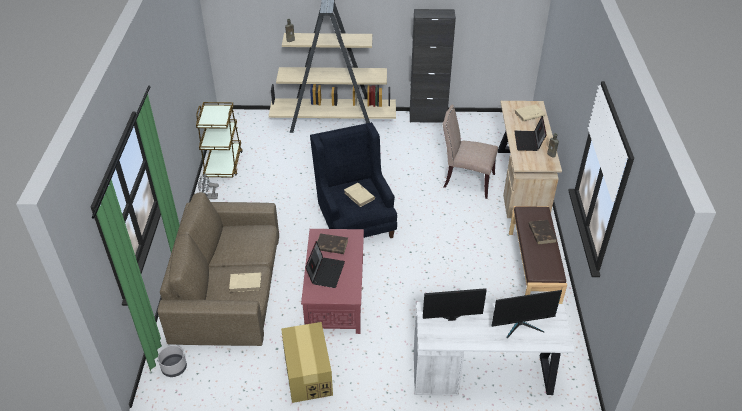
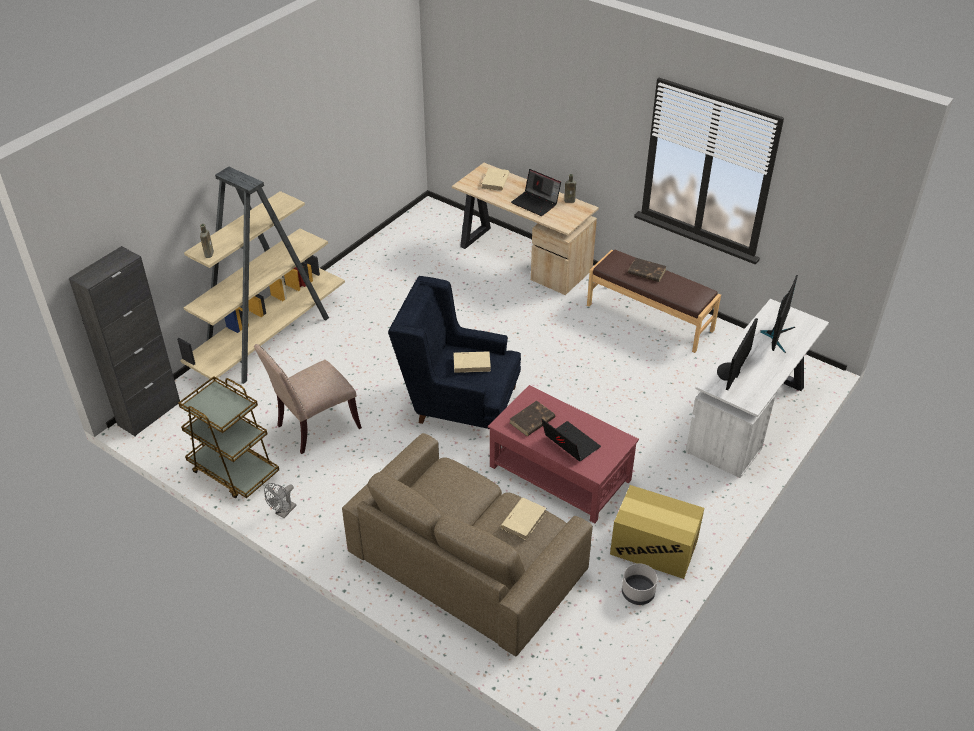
camera: 55 degrees left, 0 degrees up
(174, 368) = (555, 666): grey planter -> grey planter (637, 593)
(428, 118) = (352, 265): black cabinet -> black cabinet (149, 413)
(466, 181) = (484, 292): beige chair -> beige chair (314, 427)

